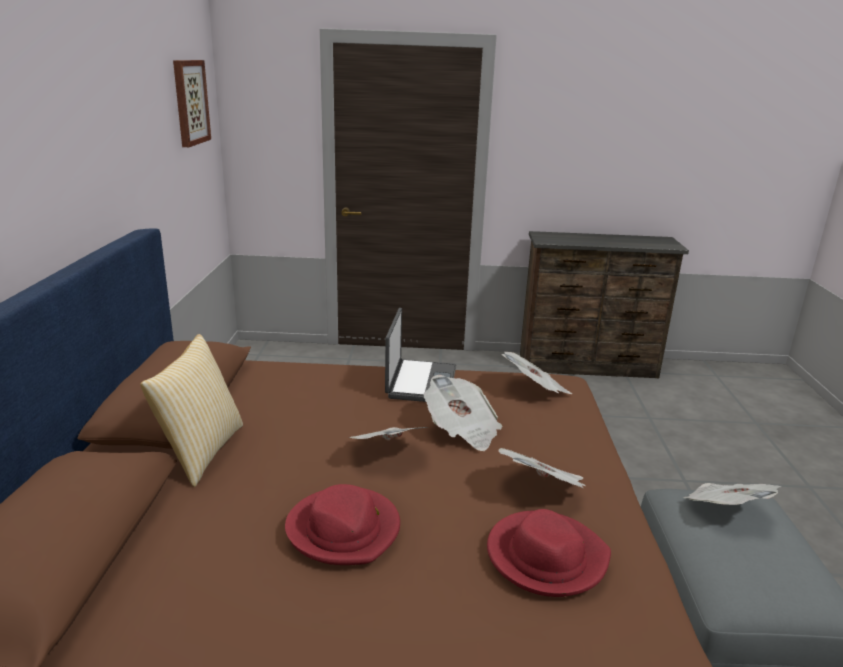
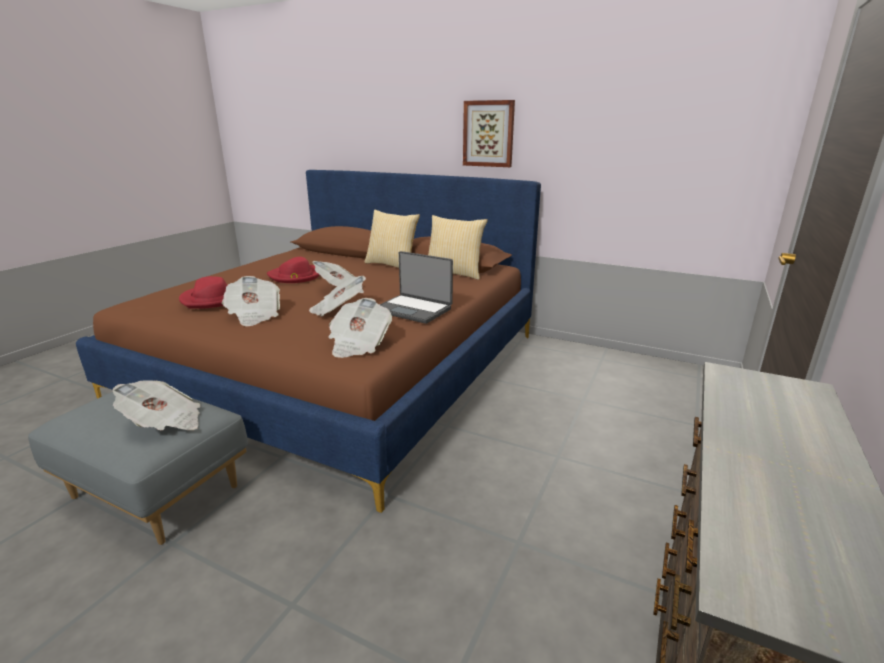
camera: 115 degrees right, 0 degrees up
(190, 102) = (708, 105): picture -> picture (488, 134)
(241, 387) = (454, 273): none -> pillow

